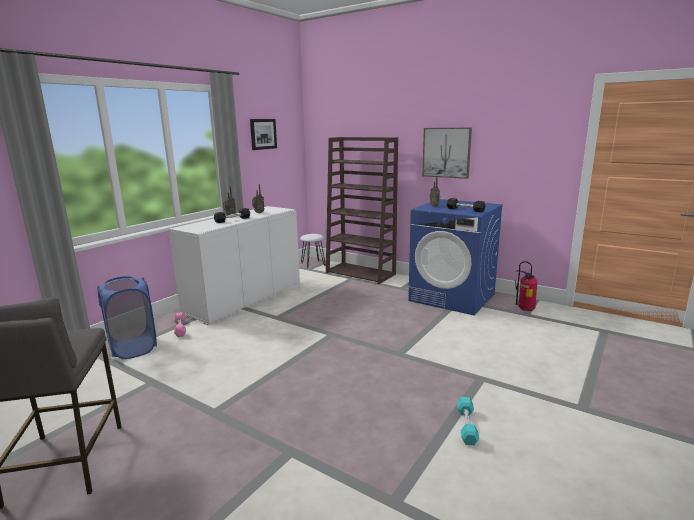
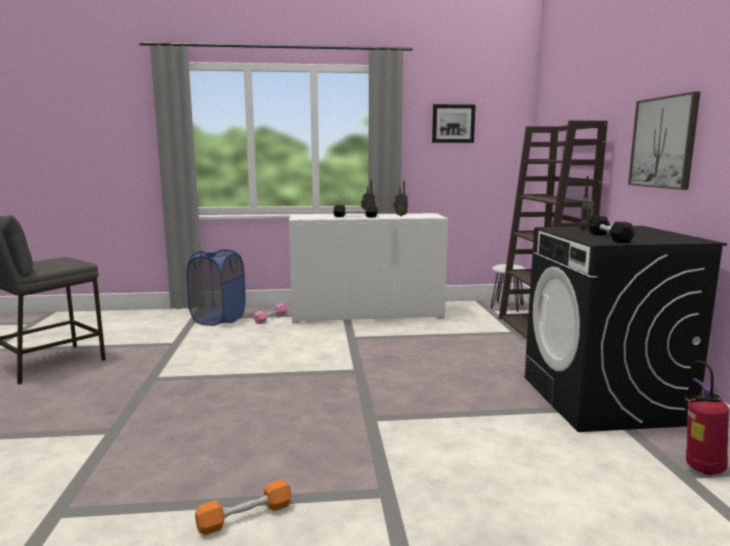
camera: 50 degrees right, 5 degrees down
(452, 297) = (603, 400): blue washing machine -> black washing machine
(467, 426) = (245, 516): turquoise dumbbell -> orange dumbbell

